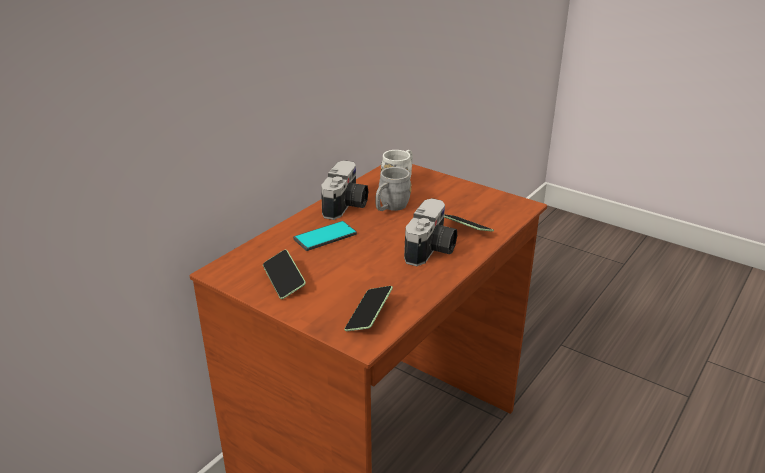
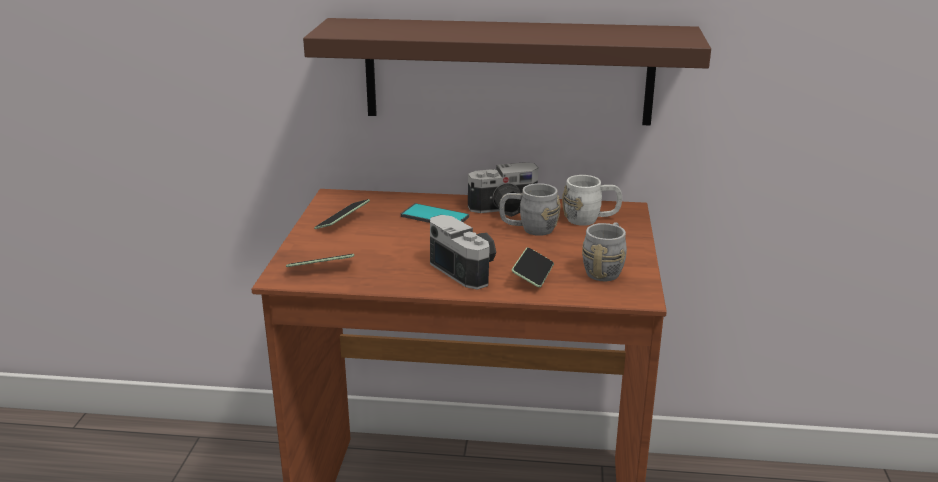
camera: 60 degrees right, 5 degrees down
(303, 91) = (508, 71): none -> brown shelf
(432, 250) = (467, 269): camera -> camera turned 120 degrees counterclockwise
(479, 203) = (605, 269): none -> grey mug

